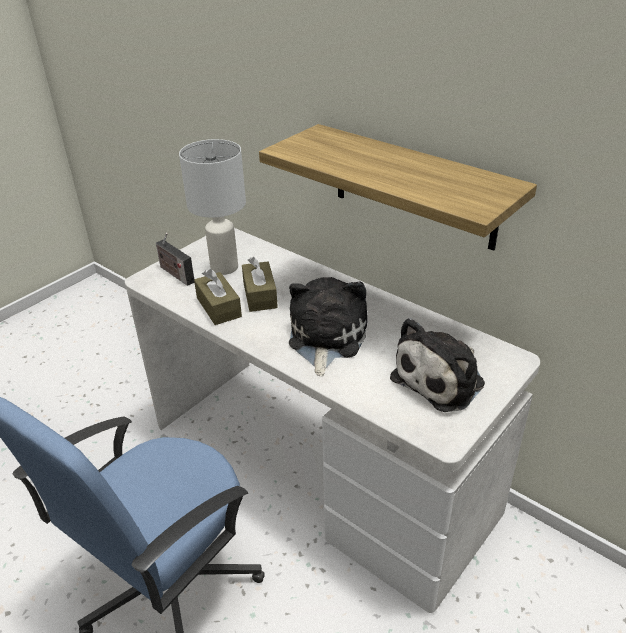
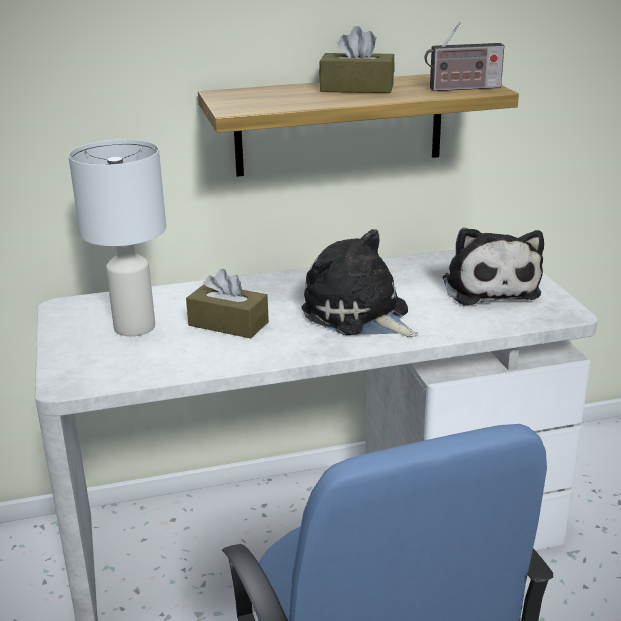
camera: 55 degrees left, 10 degrees down
(175, 274) = (91, 360): radio -> radio (462, 88)
(219, 307) = (213, 353): brown tissue box -> brown tissue box (357, 88)

